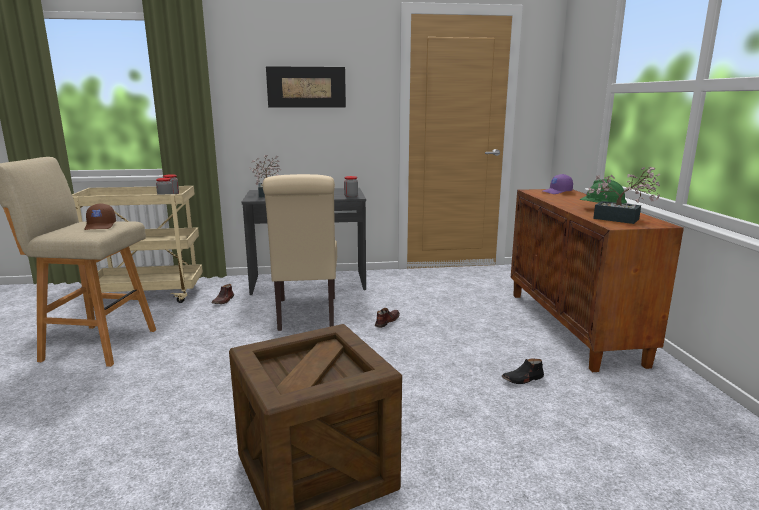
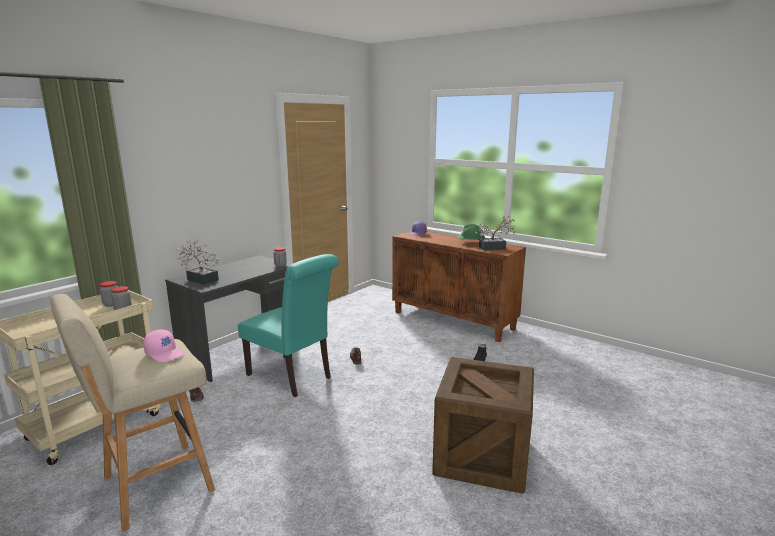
camera: 45 degrees left, 0 degrees up
(101, 226) = (165, 353): brown cap -> pink cap
(306, 87) = (209, 170): picture -> none
(306, 315) = (293, 377): beige chair -> turquoise chair

